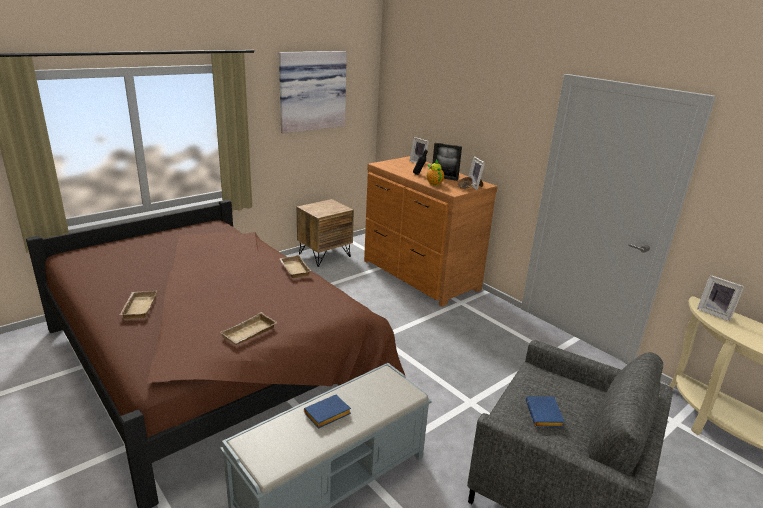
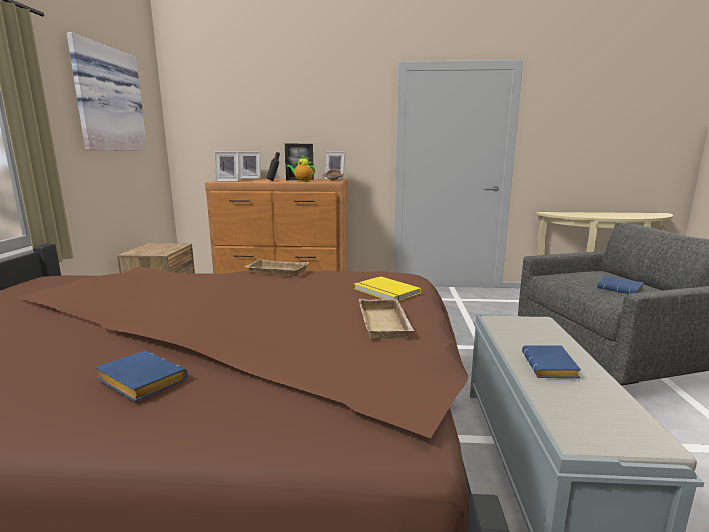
camera: 45 degrees left, 10 degrees down
(138, 307) = (139, 382): beige tray -> blue book
(303, 314) = (385, 292): none -> yellow book
(715, 313) = (563, 213): picture frame -> picture frame (228, 181)

